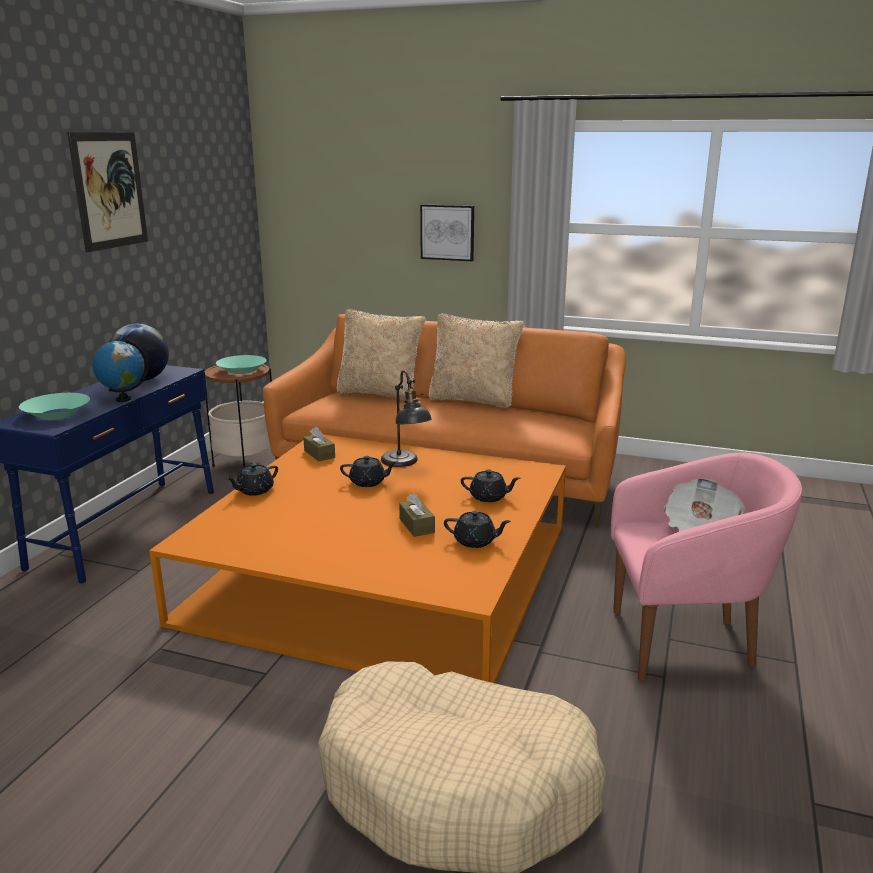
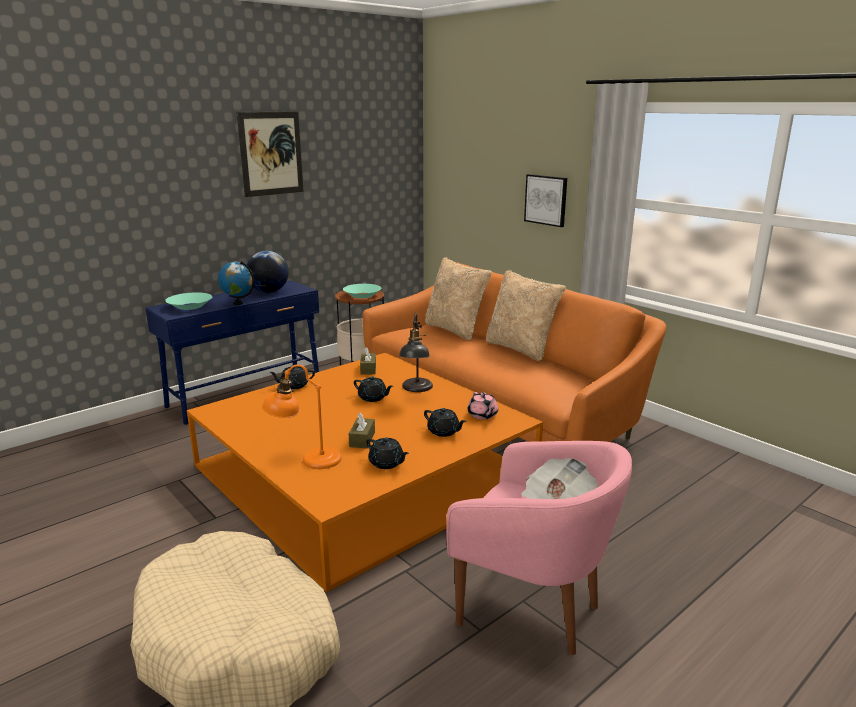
camera: 30 degrees right, 0 degrees up
(382, 561) = (305, 459): none -> orange table lamp
(504, 472) = (482, 415): none -> pink teapot

